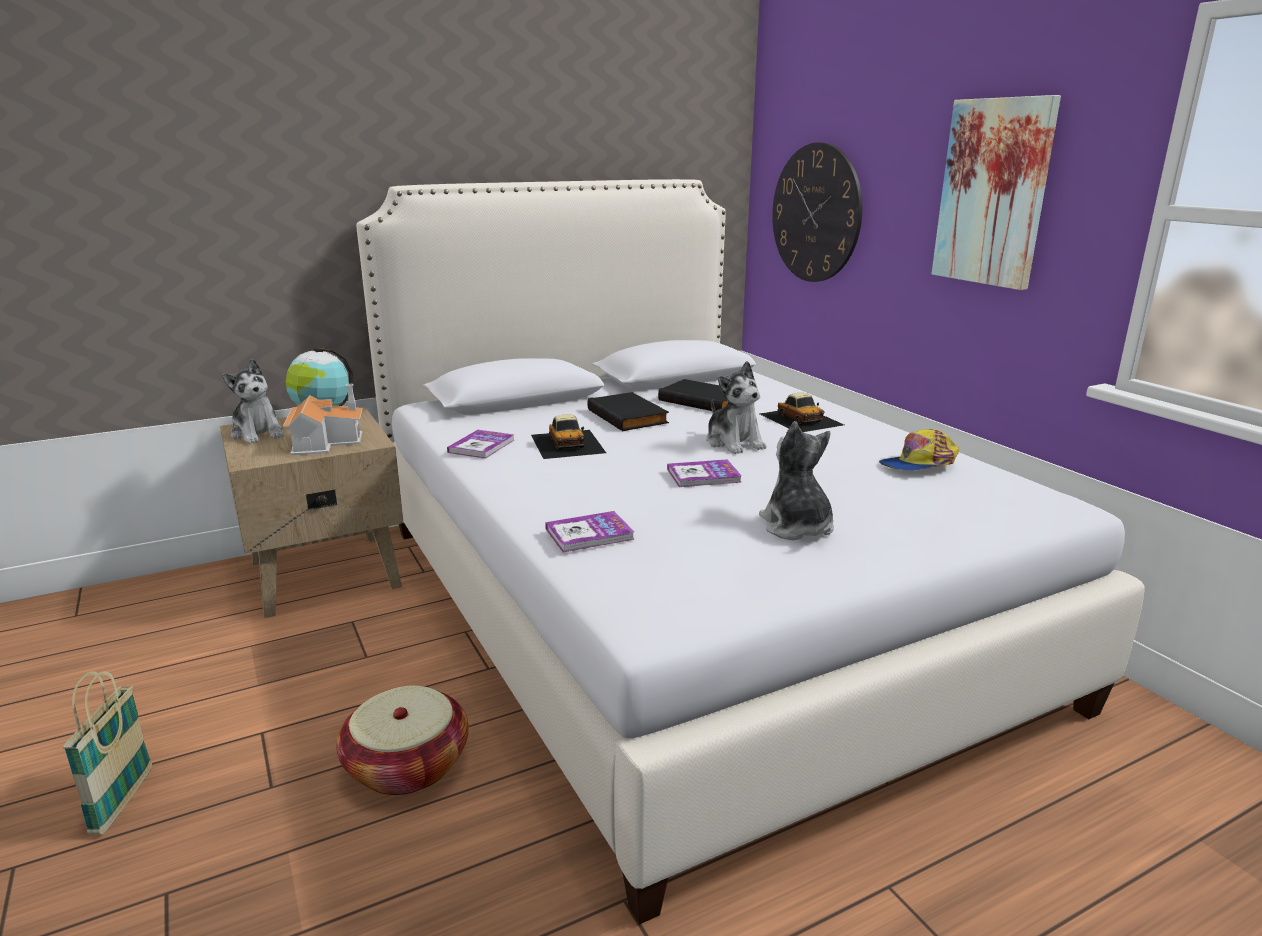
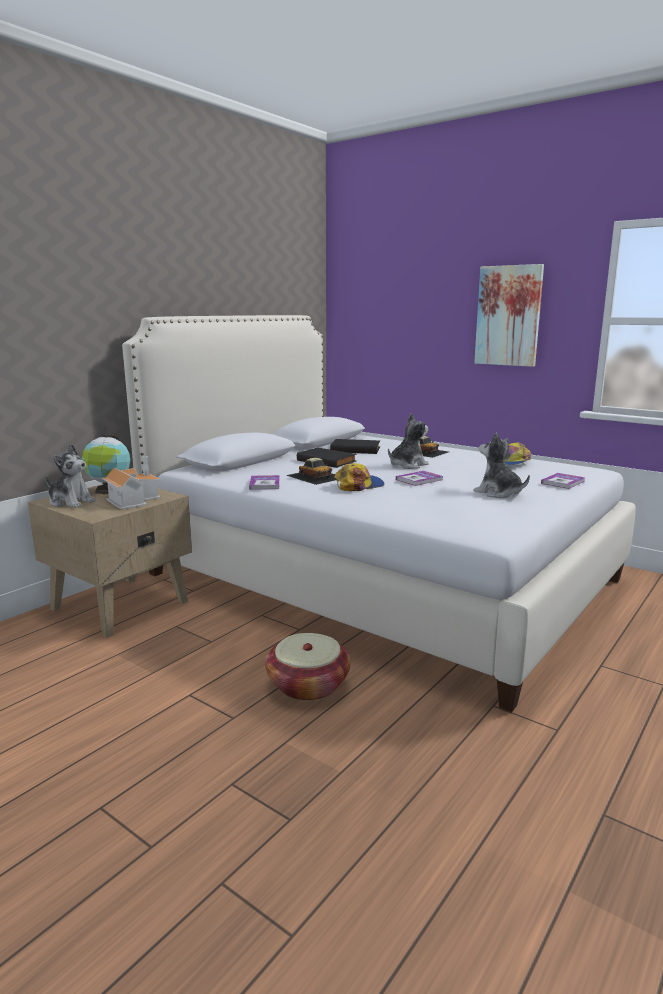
camera: 25 degrees left, 5 degrees down
(122, 801) = (136, 753): basket -> none
(589, 534) = (405, 510): book -> book (563, 482)
(600, 471) = (358, 485): none -> cap
(734, 442) = (407, 465): plush toy -> plush toy turned 75 degrees counterclockwise
(816, 213) = (383, 334): wall clock -> none

